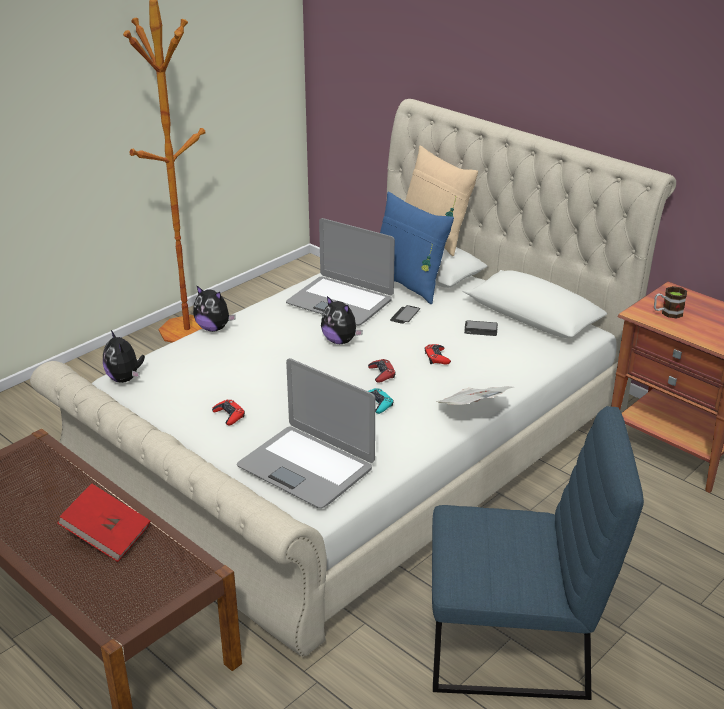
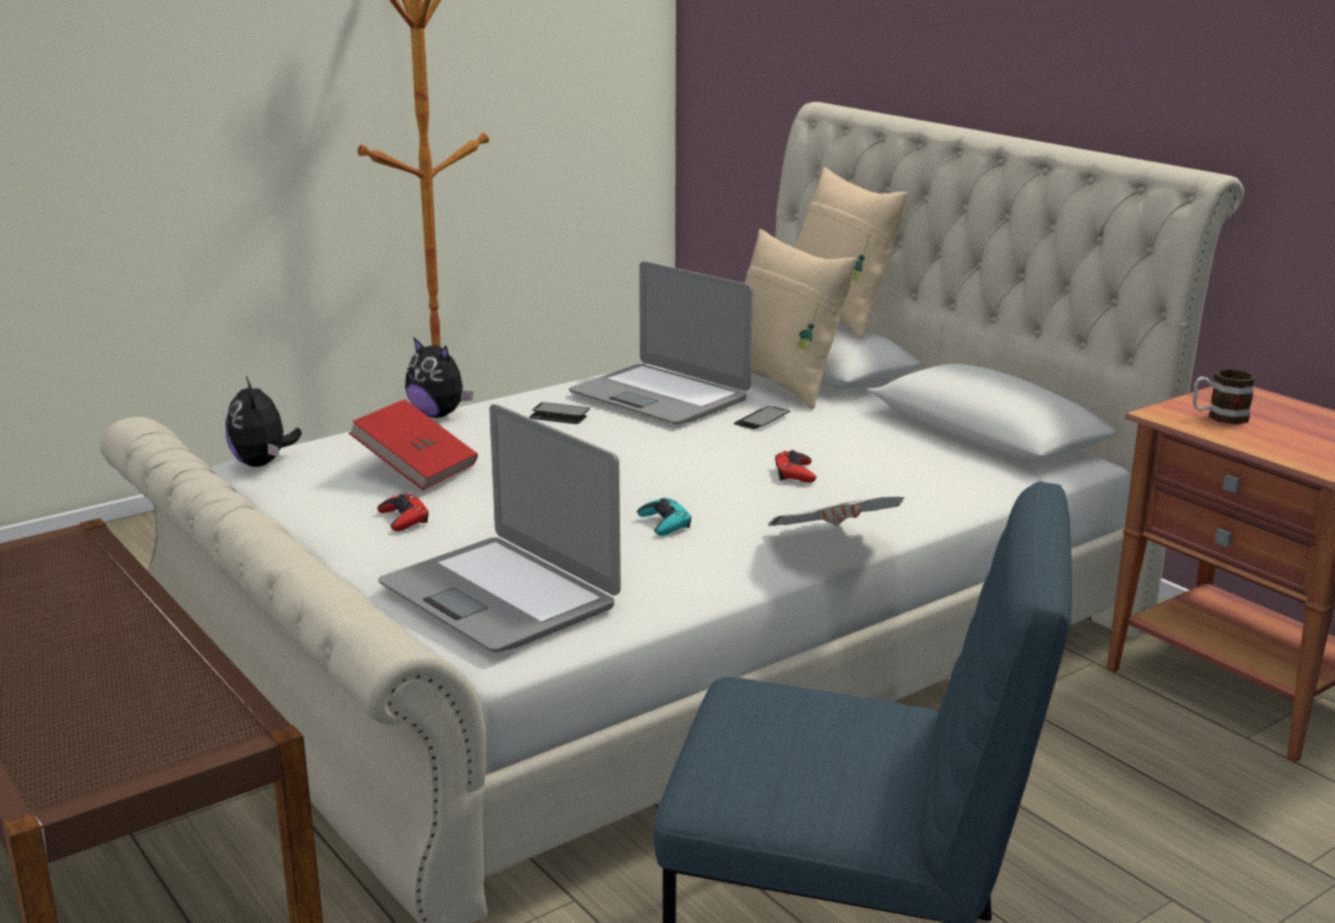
camera: 10 degrees right, 10 degrees down
(107, 536) = (114, 665): red book -> red book (416, 469)
(340, 341) = (637, 441): plush toy -> none
(382, 374) = (689, 486): red game controller -> none
(408, 285) = (782, 384): blue pillow -> beige pillow
(481, 329) = (886, 444): phone -> phone (559, 415)

